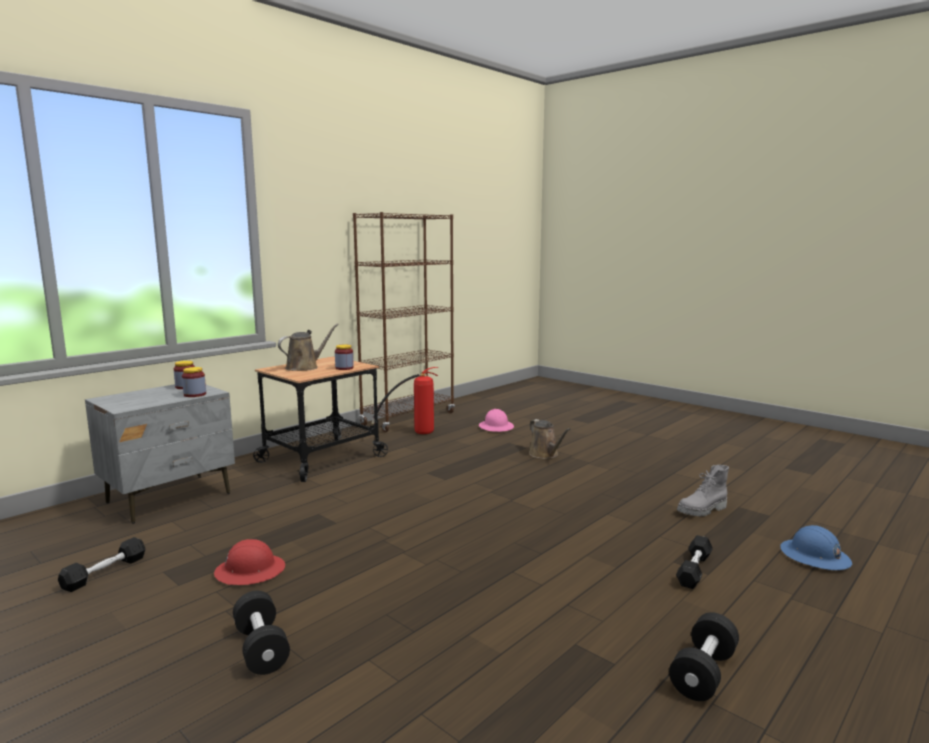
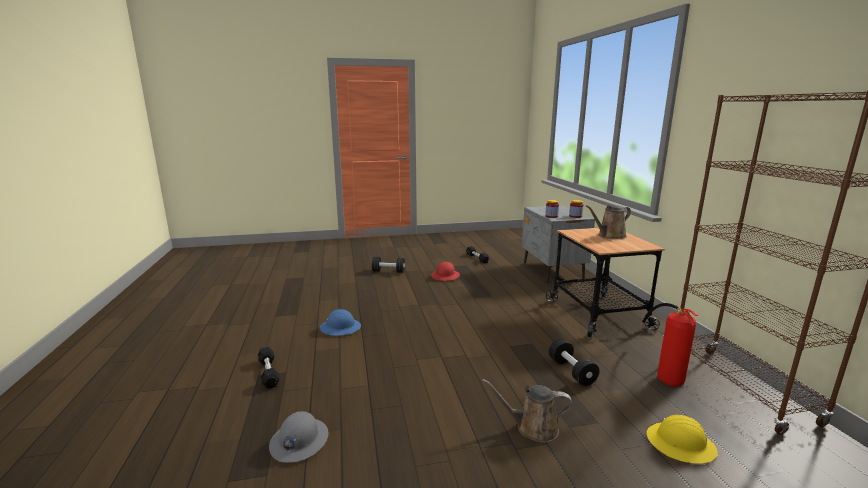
camera: 125 degrees right, 5 degrees up
(305, 367) = (609, 236): brown watering can -> brown watering can turned 75 degrees clockwise
(344, 368) = (596, 243): jar -> none
(496, 427) = (680, 444): pink hard hat -> yellow hard hat
(702, 510) = (299, 441): grey boot -> grey hard hat
(703, 673) = (237, 329): black dumbbell -> black dumbbell (571, 371)
(814, 557) = (177, 439): blue hard hat -> blue hard hat (340, 328)

